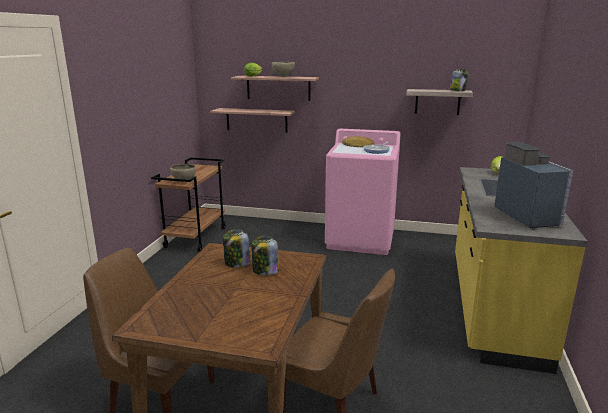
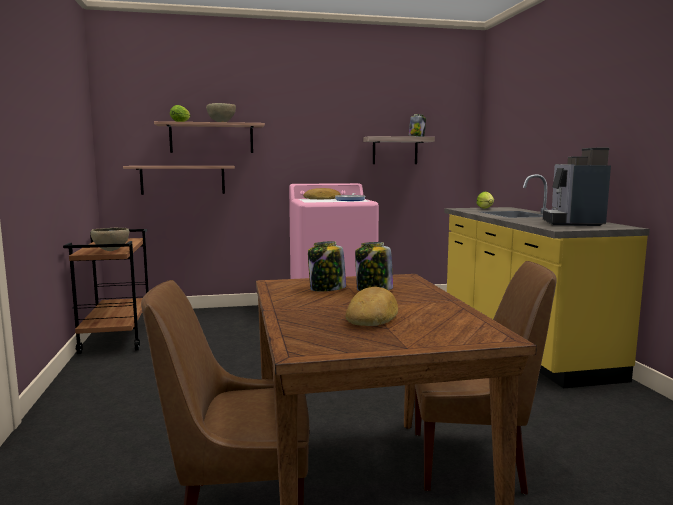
camera: 25 degrees left, 10 degrees down
(223, 301) = (373, 315): none -> bread
(528, 216) = (572, 223): coffee machine -> coffee machine turned 135 degrees counterclockwise

